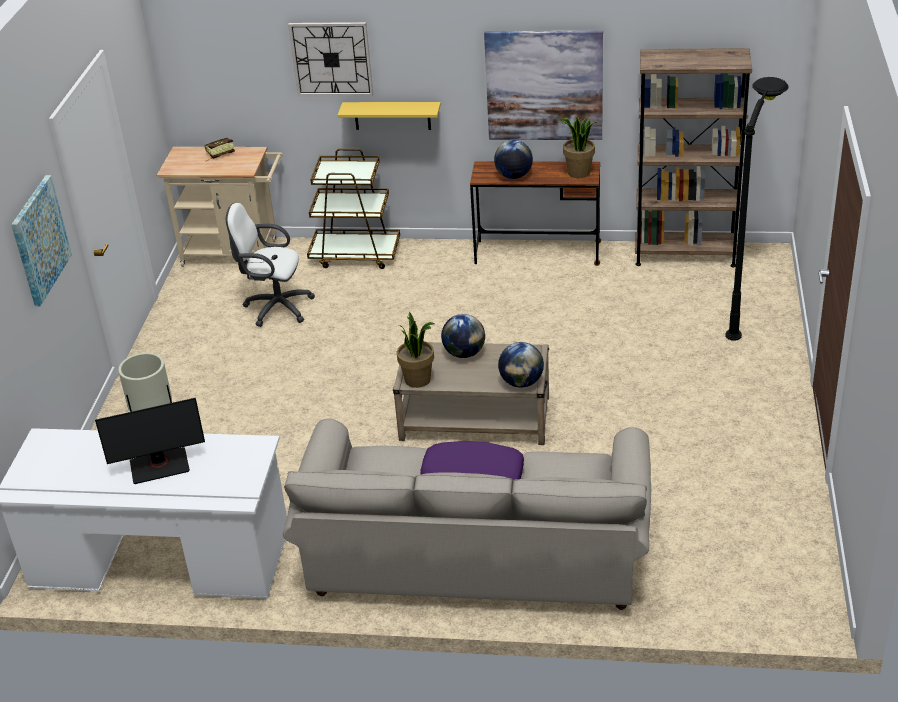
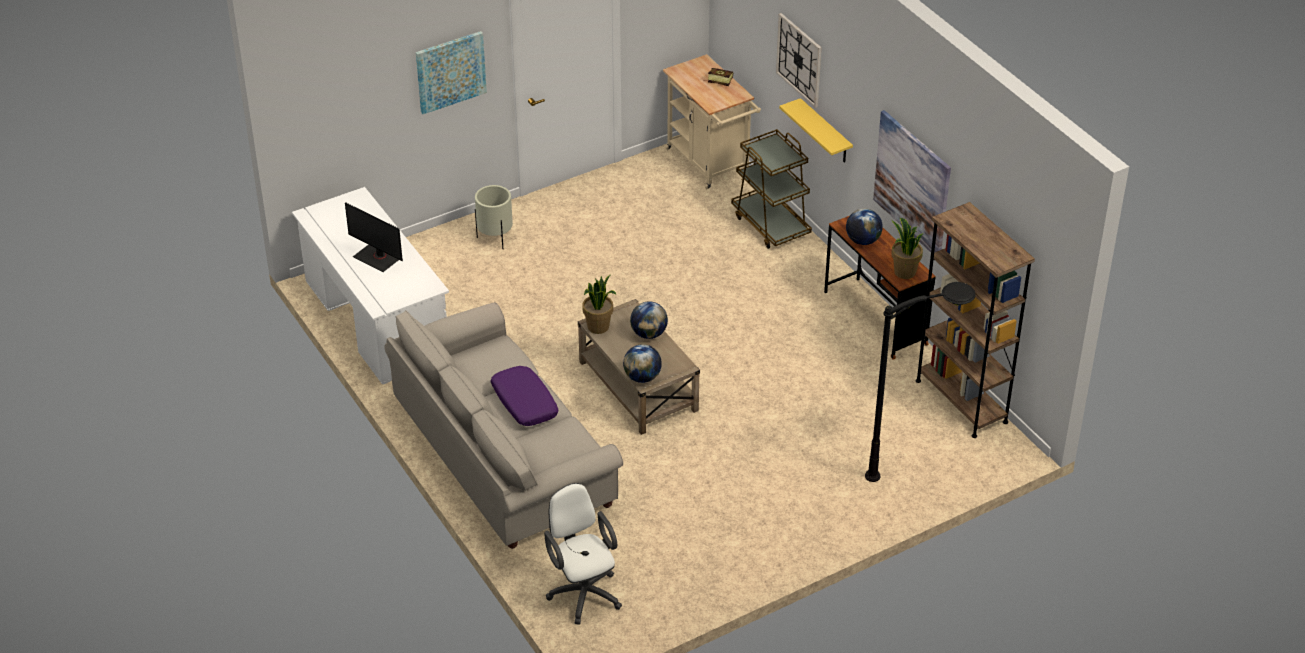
camera: 50 degrees right, 5 degrees up
(275, 308) = (665, 222): white office chair -> white office chair (583, 591)

